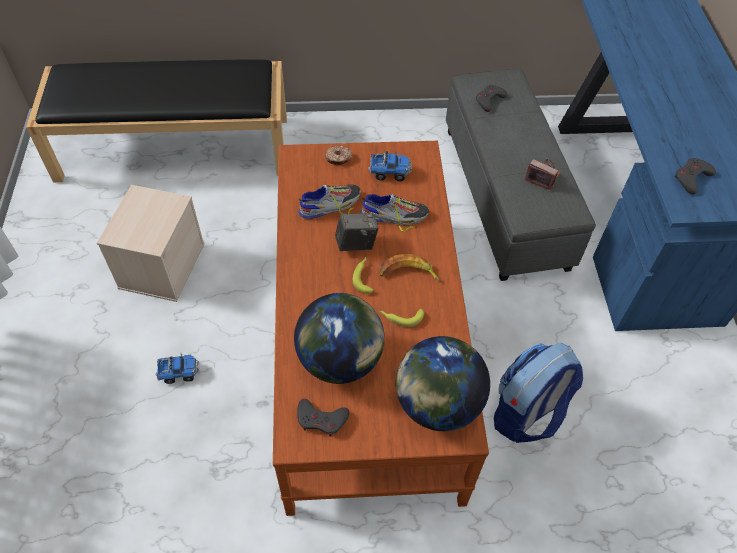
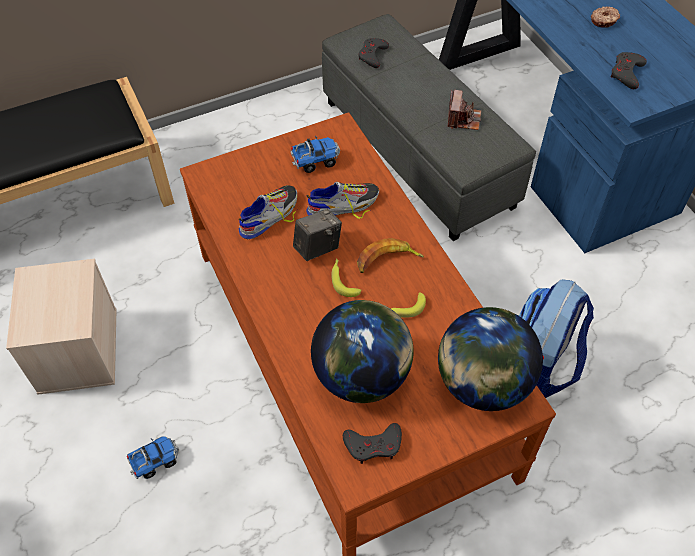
camera: 20 degrees left, 0 degrees up
(338, 158) = (253, 163): donut -> donut (604, 21)
(542, 177) = (463, 119): camera -> camera turned 90 degrees clockwise

